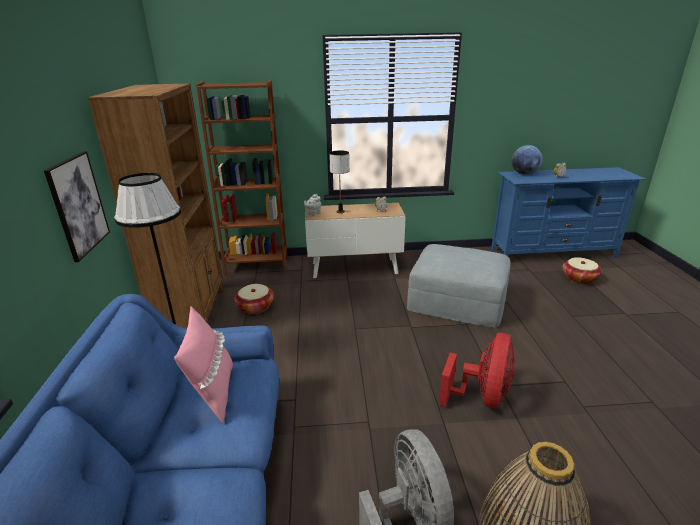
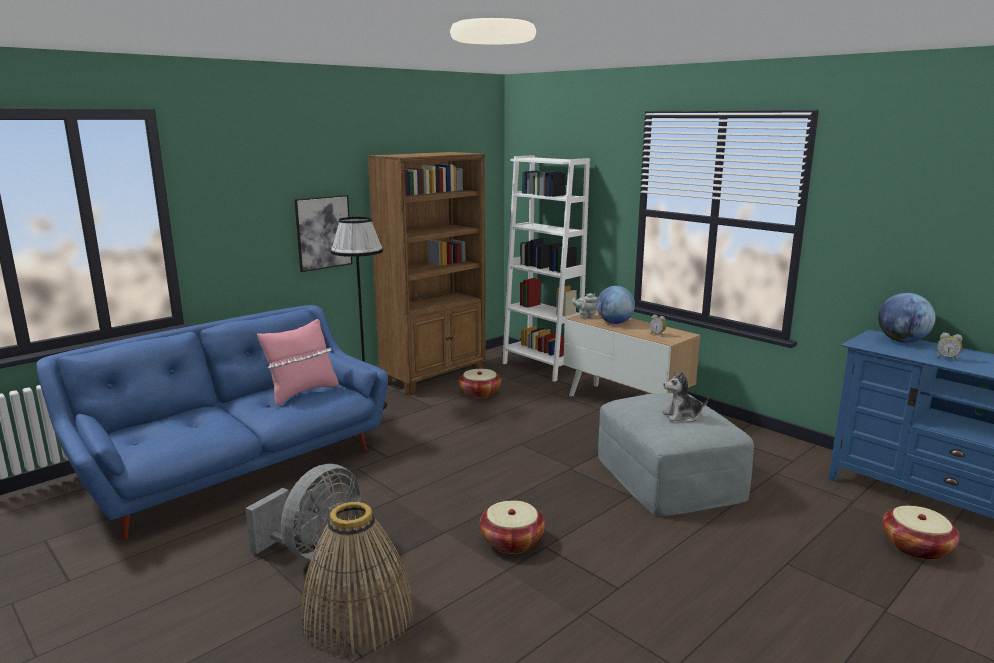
camera: 50 degrees right, 10 degrees down
(257, 266) = (541, 367): brown bookcase -> white bookcase
(340, 212) = (614, 323): table lamp -> globe
(476, 258) = (682, 416): none -> plush toy
(482, 397) = (512, 541): red fan -> basket

